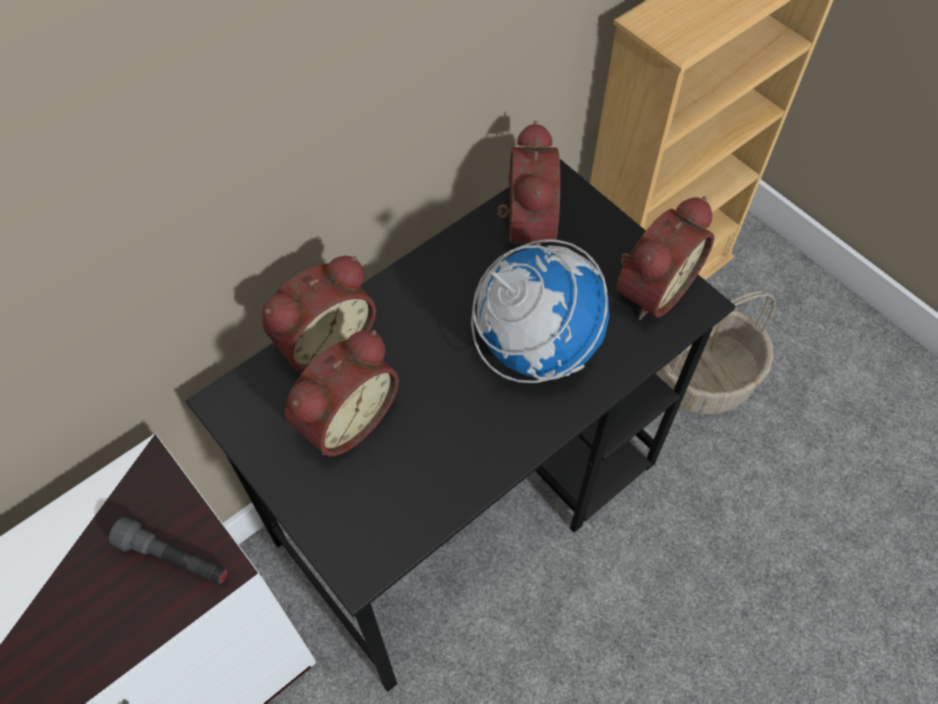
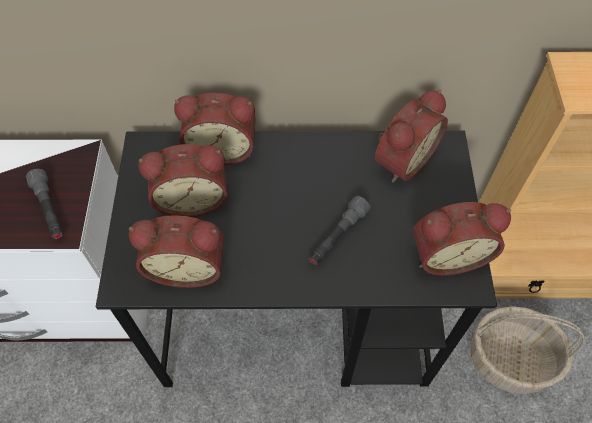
camera: 40 degrees right, 0 degrees up
(411, 492) = (187, 266): none -> alarm clock
(535, 346) = (337, 236): globe -> grey flashlight

